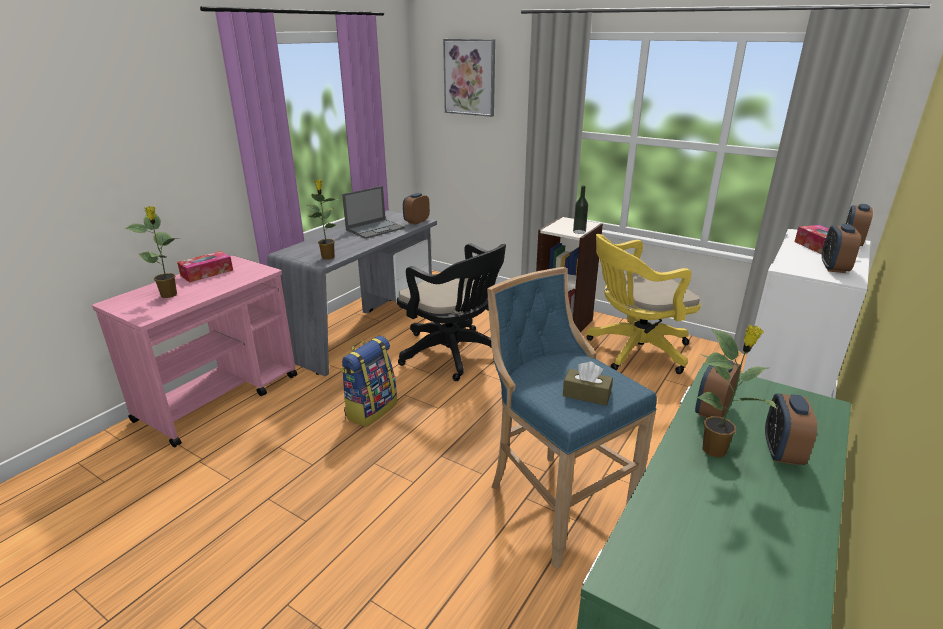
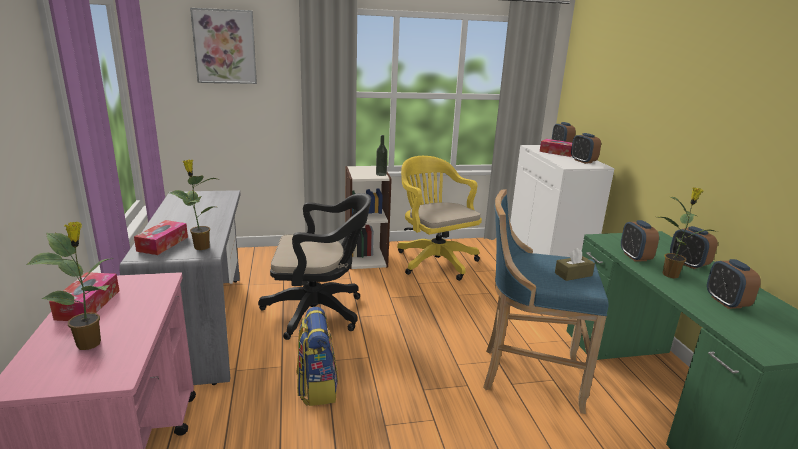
camera: 45 degrees left, 5 degrees down
(311, 248) = (163, 244): none -> tissue box
(376, 229) = (196, 210): laptop -> none
(416, 221) = (224, 195): alarm clock -> alarm clock (726, 302)
(633, 351) = (434, 260): yellow office chair -> yellow office chair turned 120 degrees clockwise

